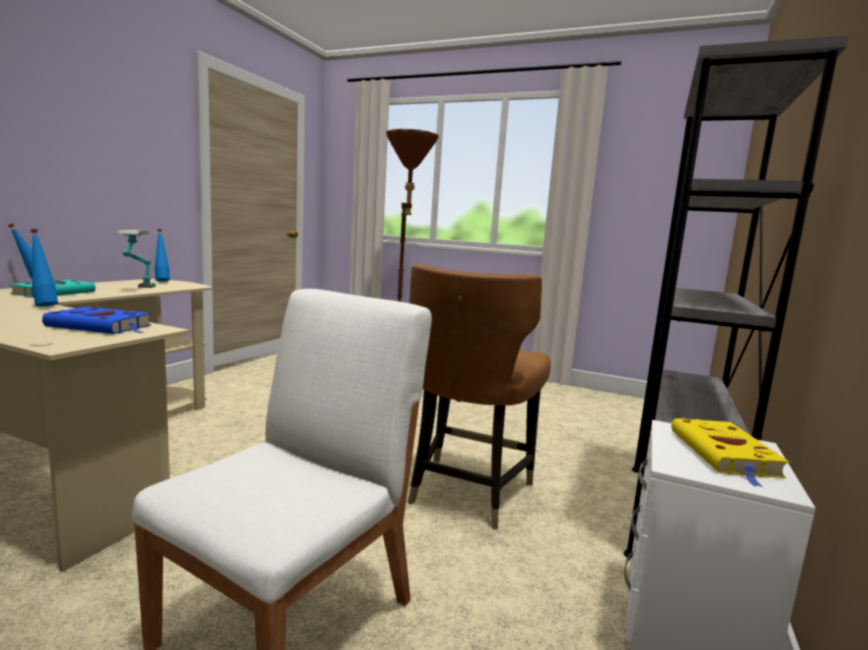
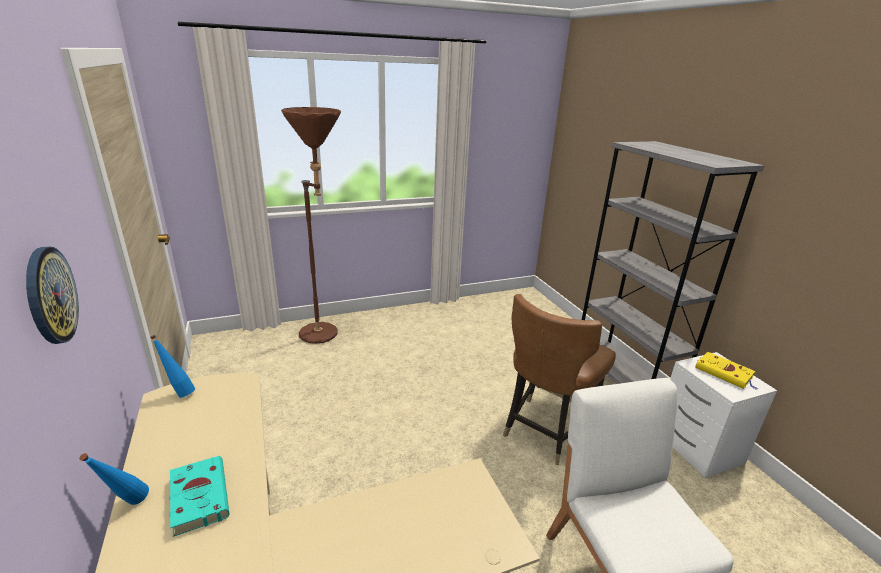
camera: 45 degrees left, 15 degrees up
(44, 305) = (289, 521): blue bottle -> none
(59, 138) = (50, 295): none -> wall clock
(102, 326) = (440, 504): blue book -> none
(139, 289) = (231, 426): table lamp -> none
(467, 491) = (545, 430): brown chair -> brown chair turned 60 degrees clockwise

